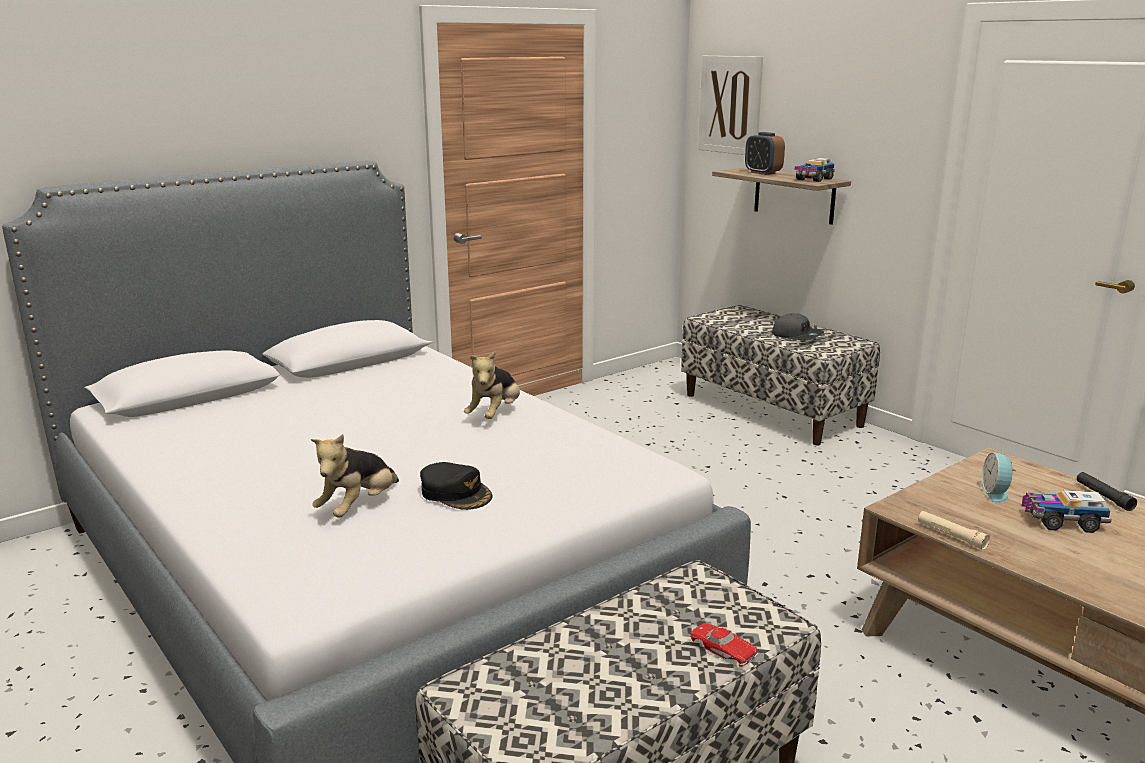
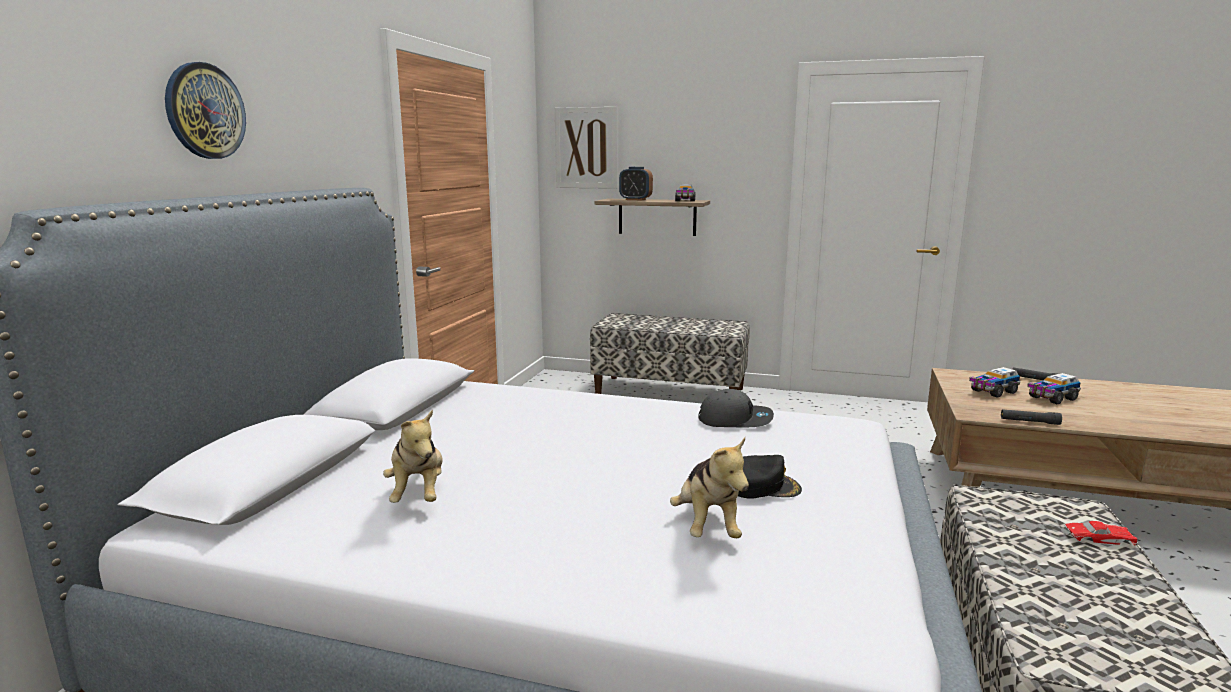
camera: 35 degrees left, 5 degrees down
(204, 105) = (205, 111): none -> wall clock
(495, 414) = (640, 417): plush toy -> plush toy (418, 494)
(797, 335) = (691, 325): grey cap -> grey cap (735, 419)
(951, 535) = (1029, 422): beige flashlight -> black flashlight
(996, 493) = (993, 391): alarm clock -> toy truck

